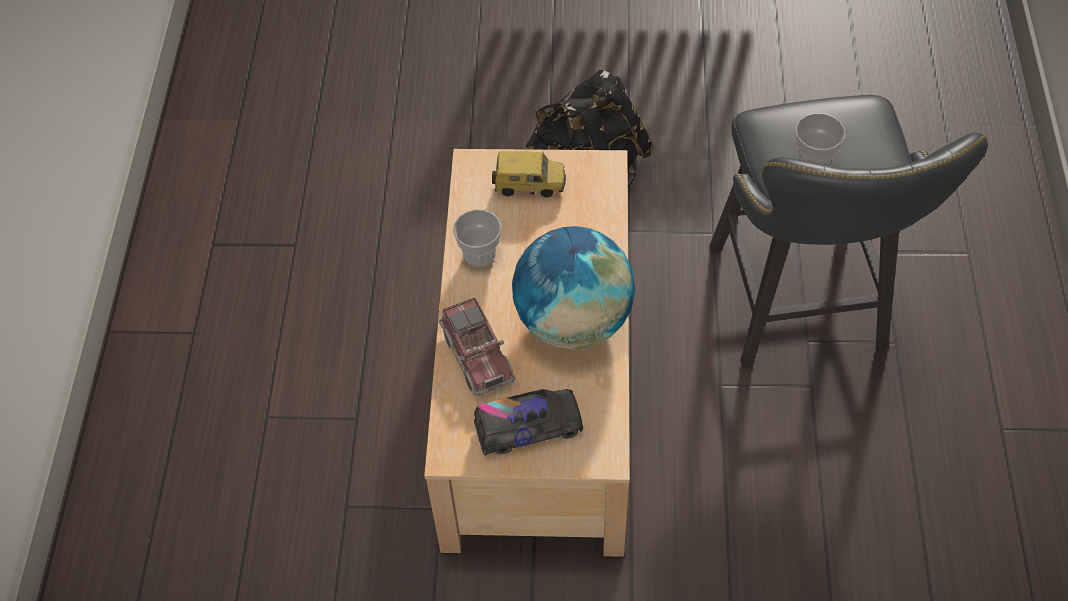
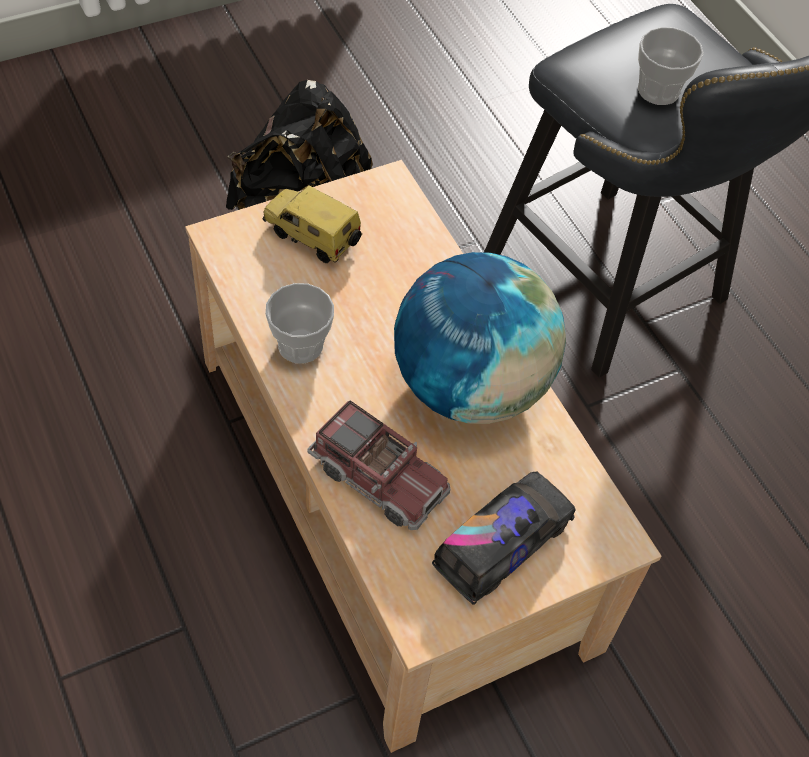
camera: 35 degrees left, 0 degrees up
(529, 185) = (310, 238): toy car -> toy car turned 120 degrees counterclockwise

